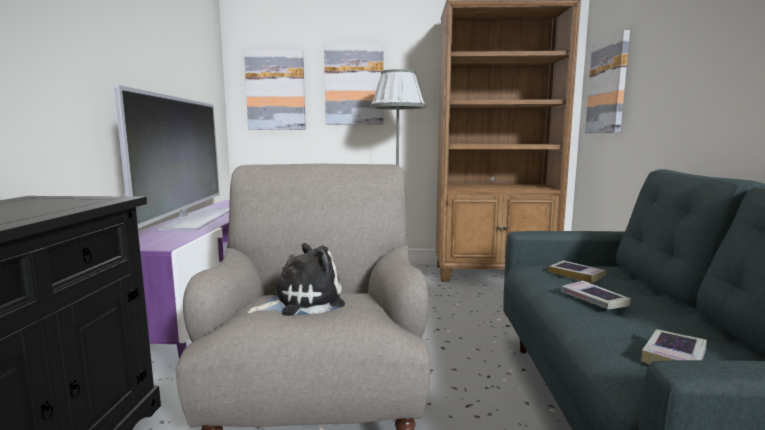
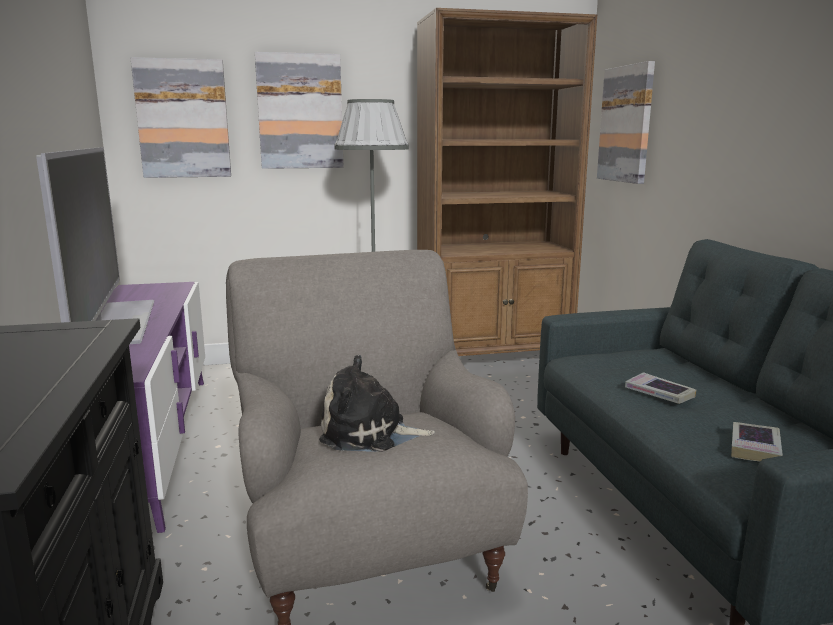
camera: 15 degrees left, 5 degrees up
(302, 301) = (369, 433): plush toy -> plush toy turned 135 degrees counterclockwise
(576, 275) = (627, 363): book -> none

